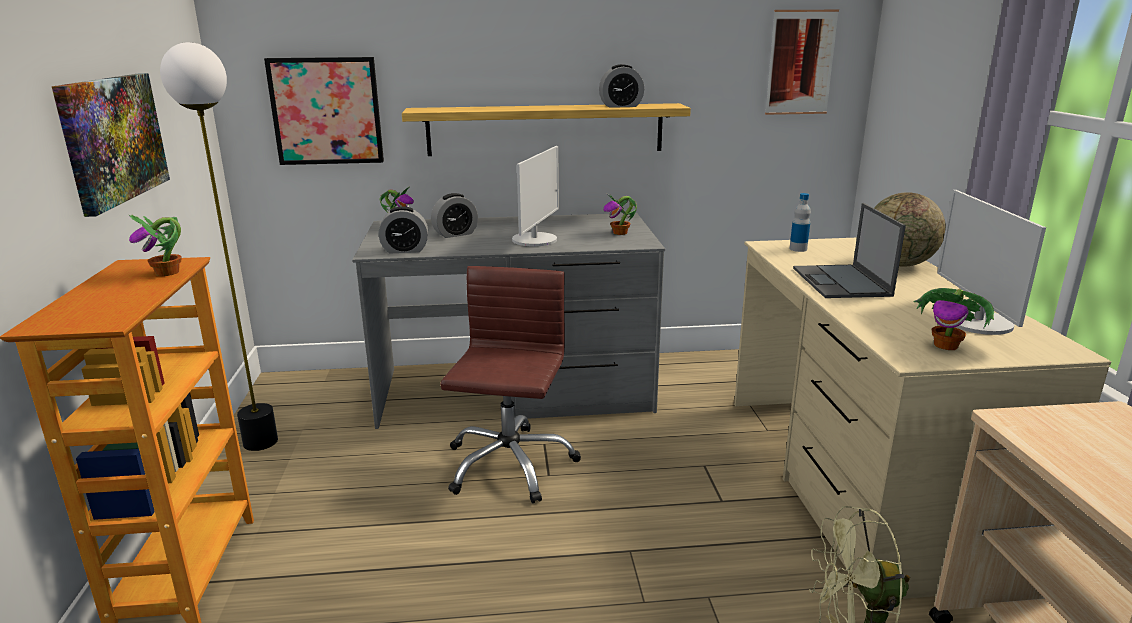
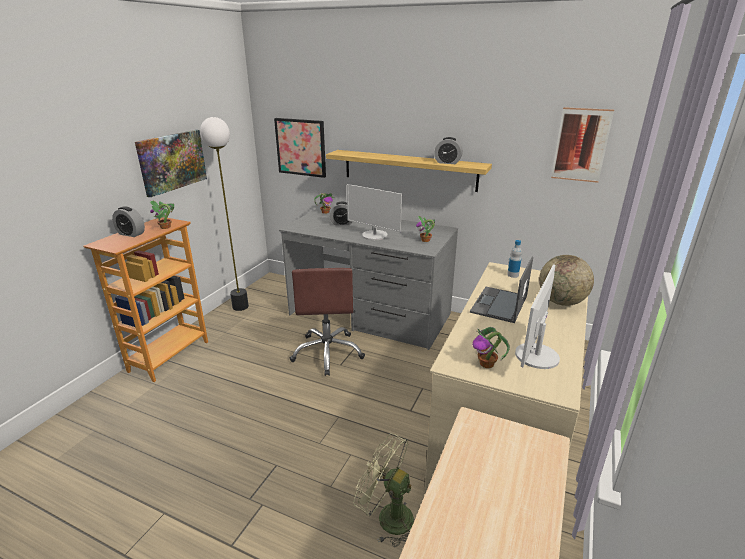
camera: 30 degrees right, 5 degrees up
(405, 250) = (306, 229): alarm clock -> alarm clock (131, 234)
(509, 464) = (328, 353): brown office chair -> brown office chair turned 135 degrees clockwise
(535, 240) = (374, 235): monitor -> monitor turned 75 degrees clockwise

